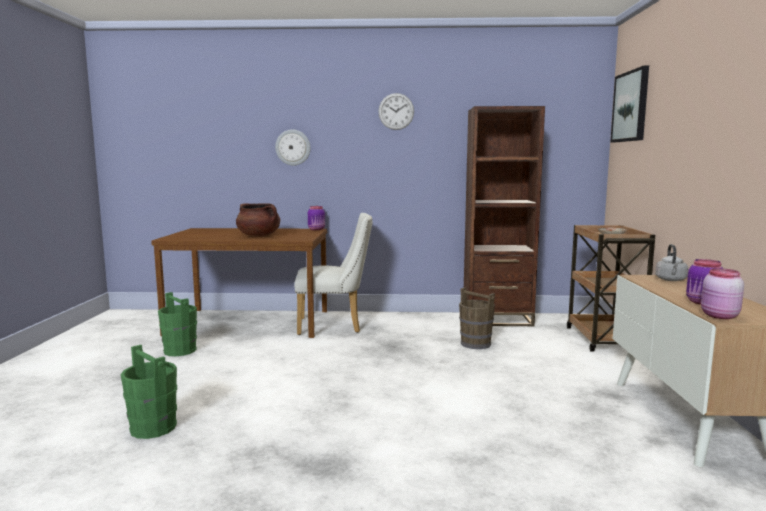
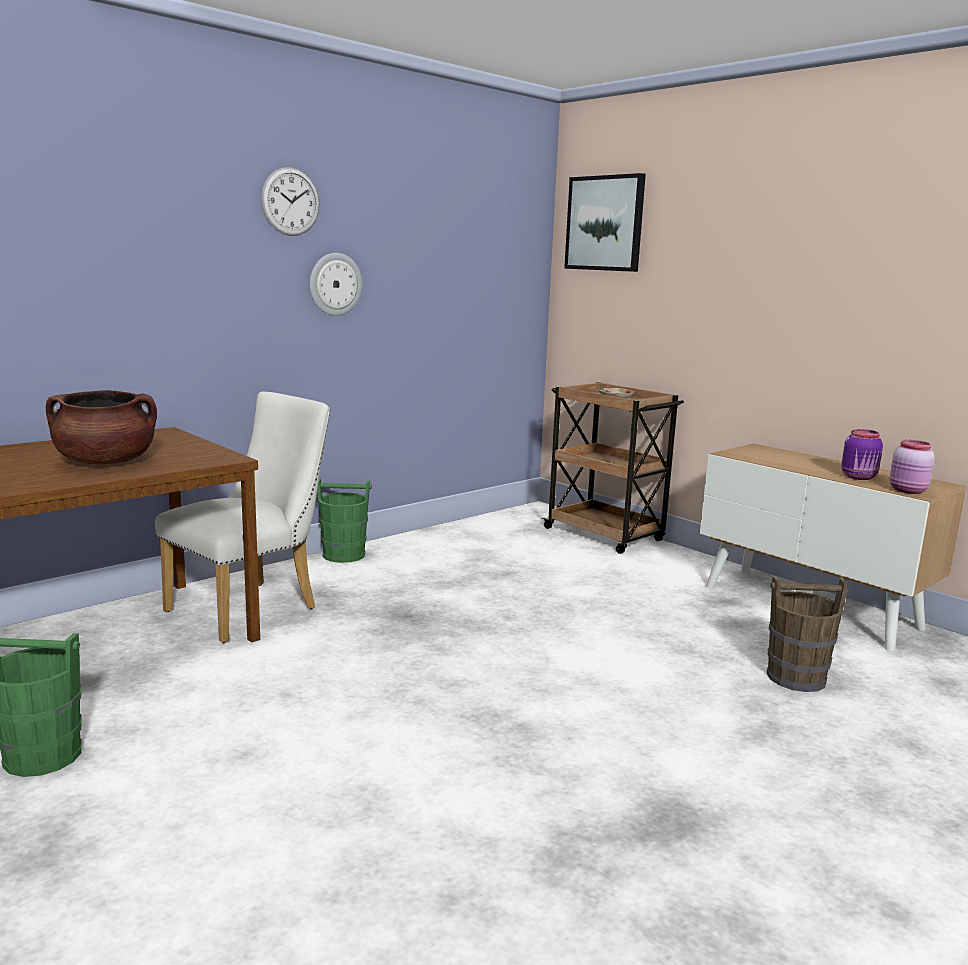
camera: 45 degrees left, 5 degrees up
(153, 428) = (332, 914): green bucket -> green bucket (344, 555)
(293, 147) = (97, 263): wall clock -> wall clock (335, 284)
(317, 229) = (166, 431): purple jar -> none
(475, 344) = (497, 579): brown bucket -> brown bucket (797, 678)
(497, 319) = (453, 535): brown bookcase -> none
(671, 280) = (764, 453): grey kettle -> none

